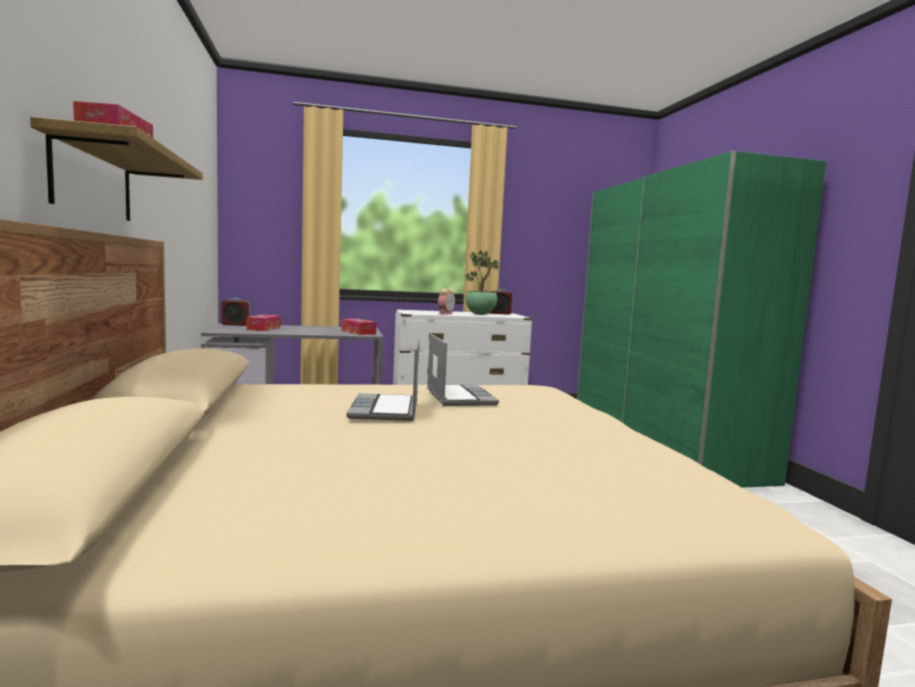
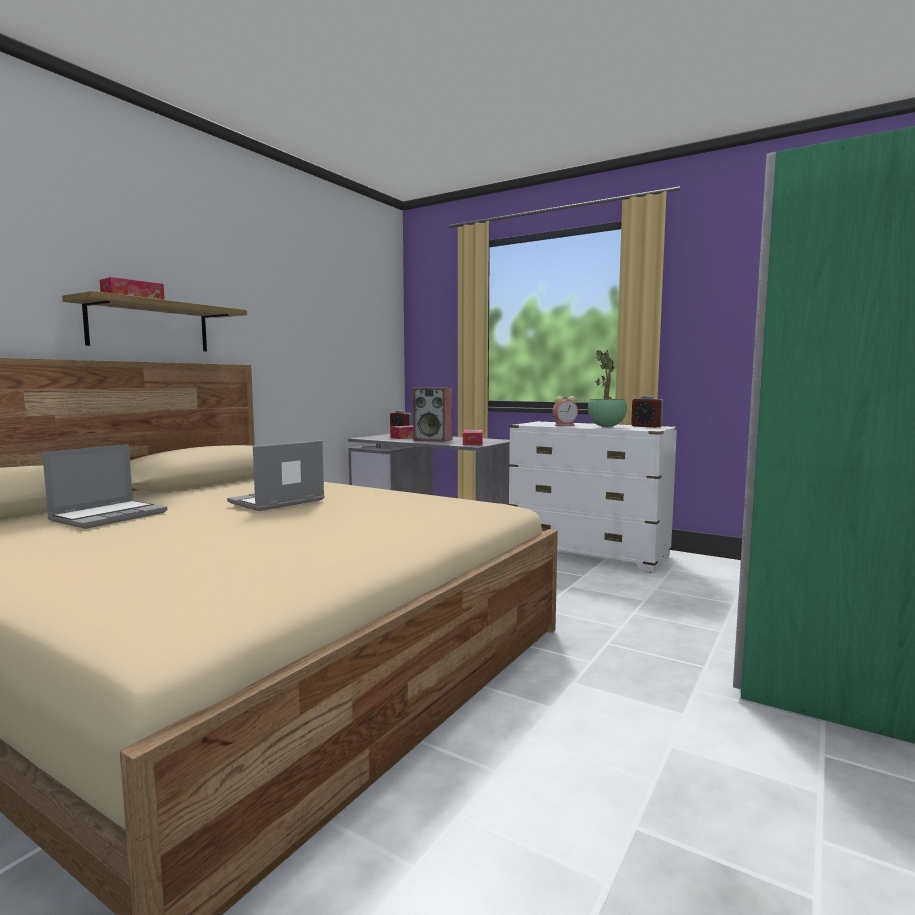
camera: 45 degrees right, 0 degrees up
(305, 330) = (433, 440): none -> speaker
(459, 397) = (374, 502): laptop -> laptop (110, 516)

